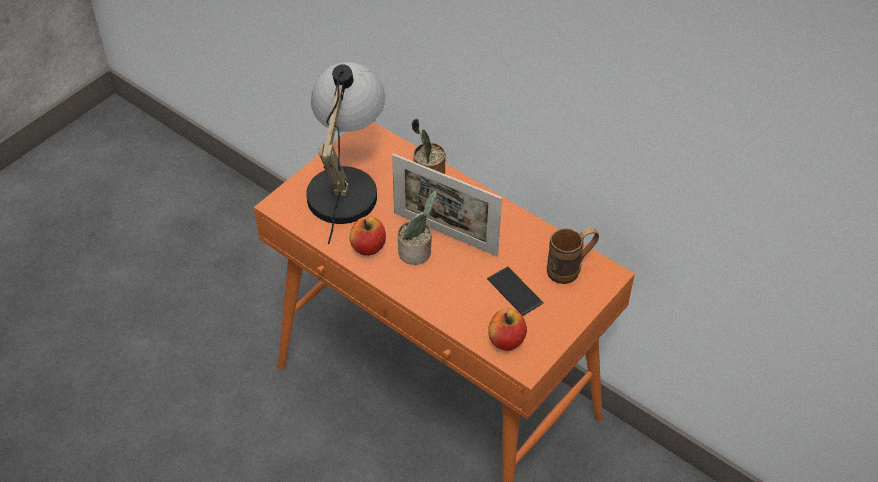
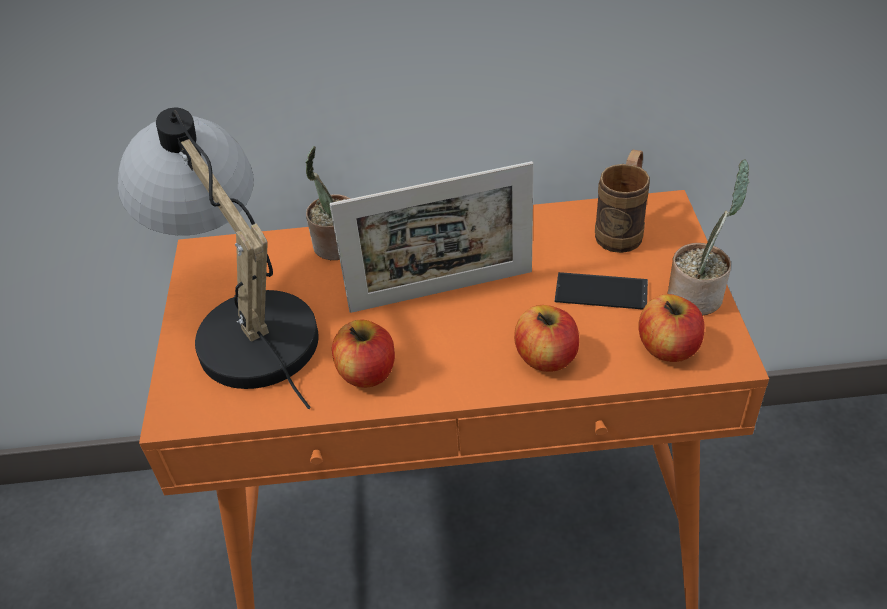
camera: 40 degrees left, 5 degrees down
(417, 252) = (436, 334): potted plant -> potted plant (698, 295)
(448, 300) = (546, 357): none -> apple

